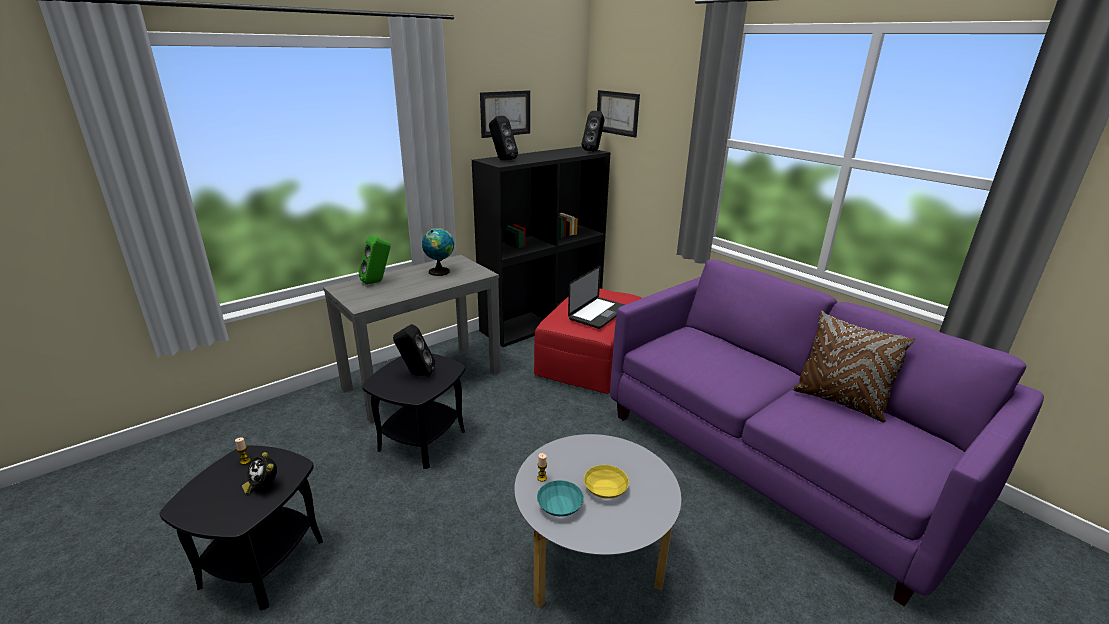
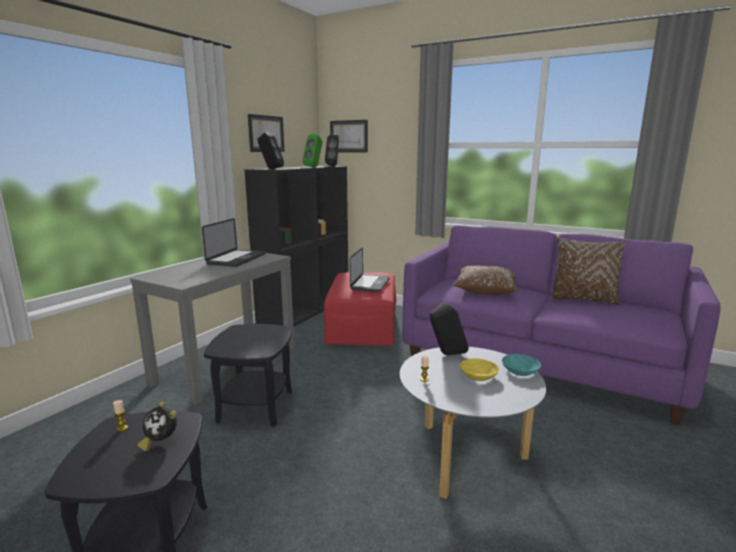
camera: 20 degrees left, 10 degrees down
(377, 281) = (183, 270): green speaker -> green speaker (314, 167)
(416, 374) = (251, 338): black speaker -> black speaker (446, 355)
(440, 271) = (236, 259): globe -> laptop
(560, 506) = (455, 393): turquoise bowl -> turquoise bowl (521, 371)
(715, 357) = (485, 290): none -> brown pillow

